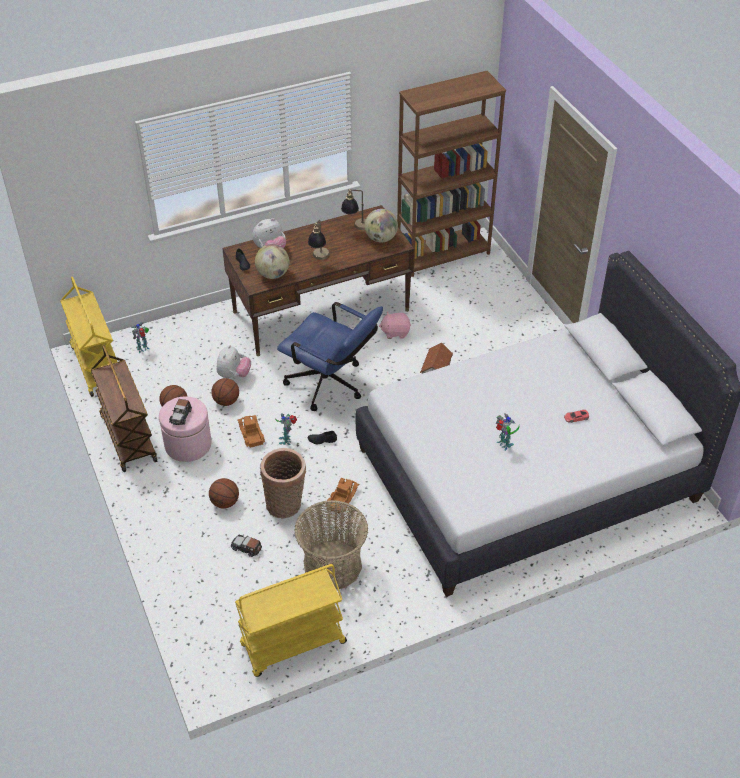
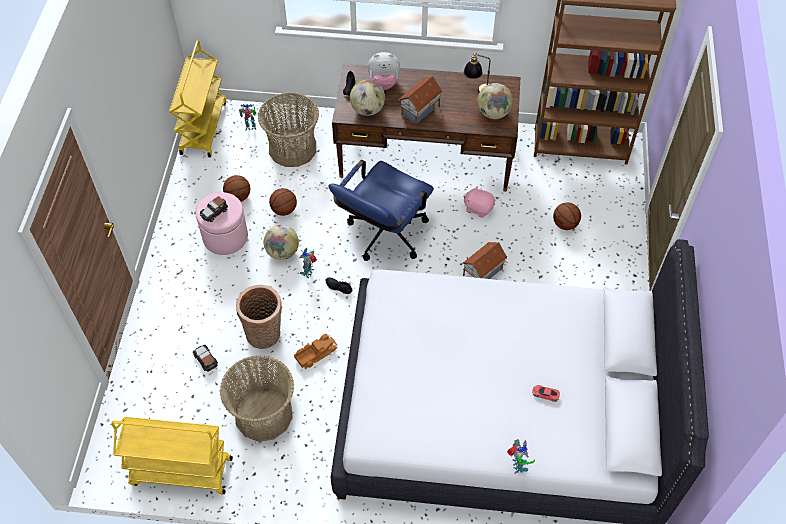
camera: 30 degrees right, 10 degrees up
(128, 438) = (183, 207): brown cart -> none
(196, 350) = (292, 148): none -> basket
(225, 502) = (218, 307): basketball -> basketball (565, 224)
(234, 375) = (307, 187): plush toy -> none
(251, 434) = (282, 252): toy truck -> globe
(319, 259) = (420, 111): table lamp -> toy house
(331, 386) = (383, 237): blue office chair -> blue office chair turned 60 degrees clockwise
(504, 445) = (453, 388): toy robot -> toy robot (517, 466)

